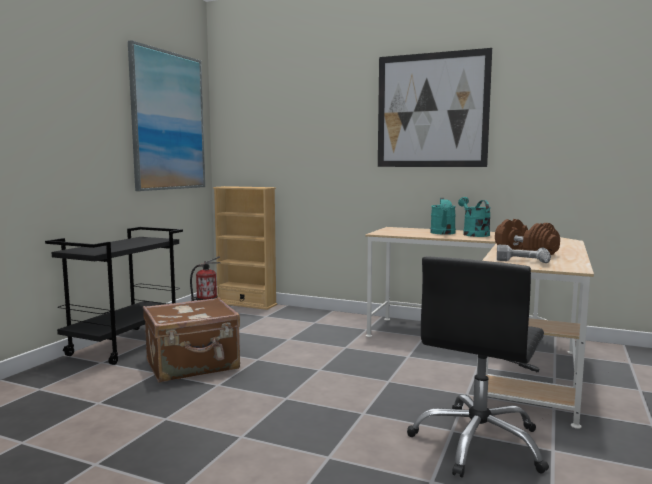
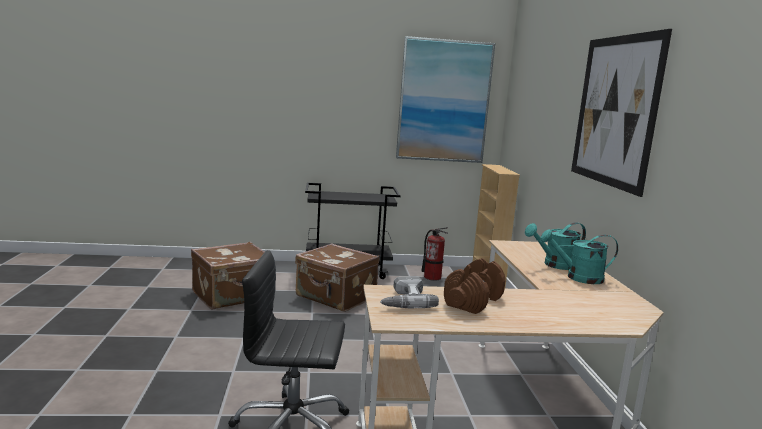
camera: 60 degrees right, 5 degrees up
(93, 424) = (233, 296): none -> brown suitcase
(473, 234) = (578, 277): turquoise watering can -> turquoise watering can turned 135 degrees counterclockwise

